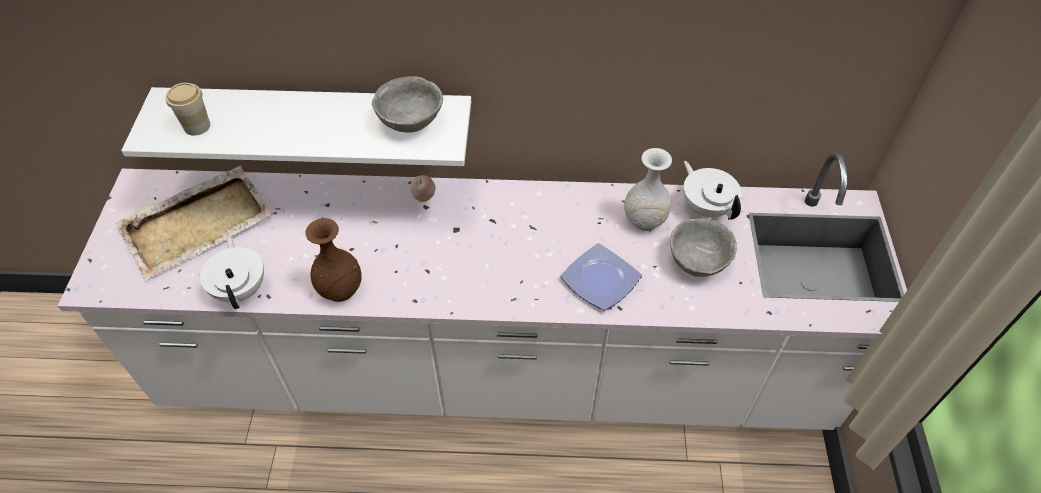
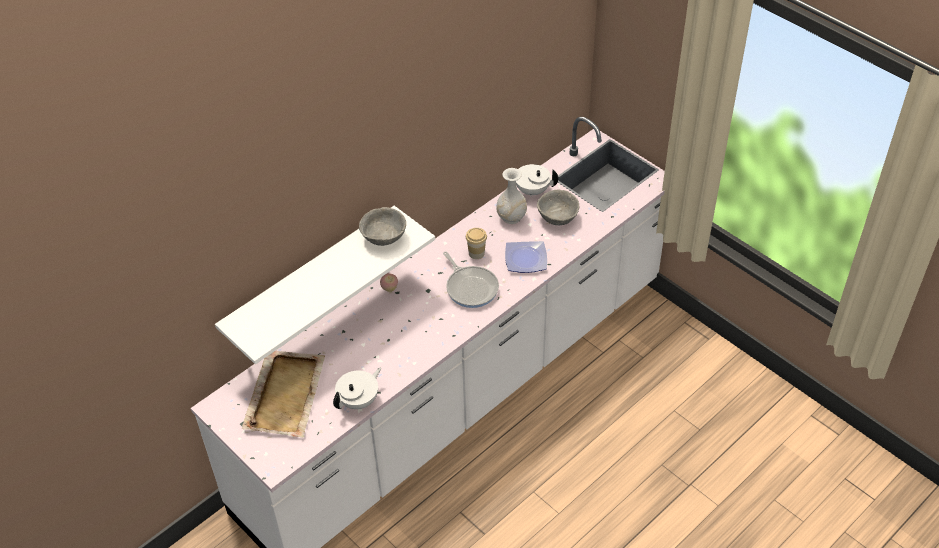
camera: 45 degrees left, 5 degrees down
(197, 126) = (276, 320): cup -> cup (476, 253)
(241, 288) = (359, 400): white teapot -> white teapot turned 105 degrees clockwise
(341, 290) = (411, 360): brown vase -> none
(501, 262) = (471, 287): none -> frying pan

